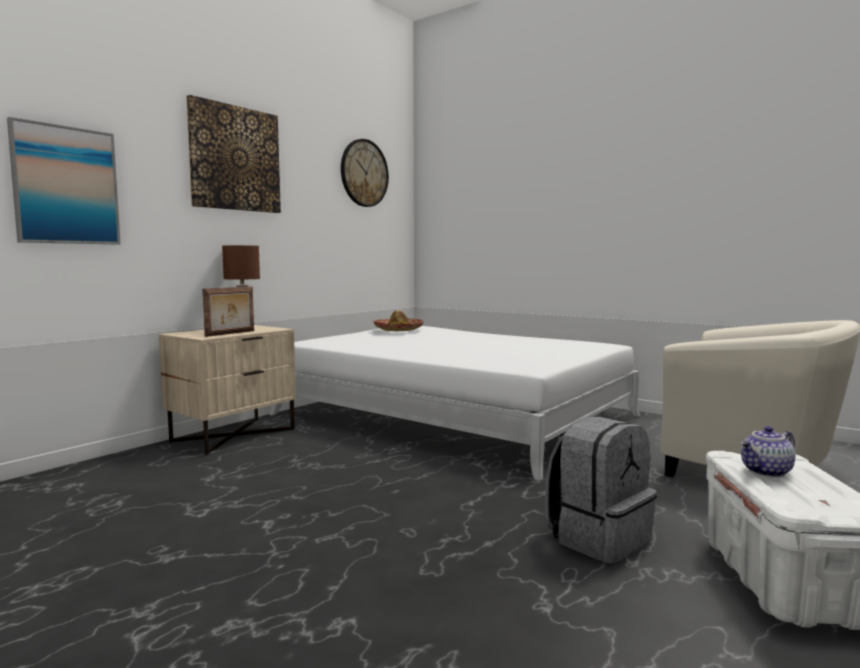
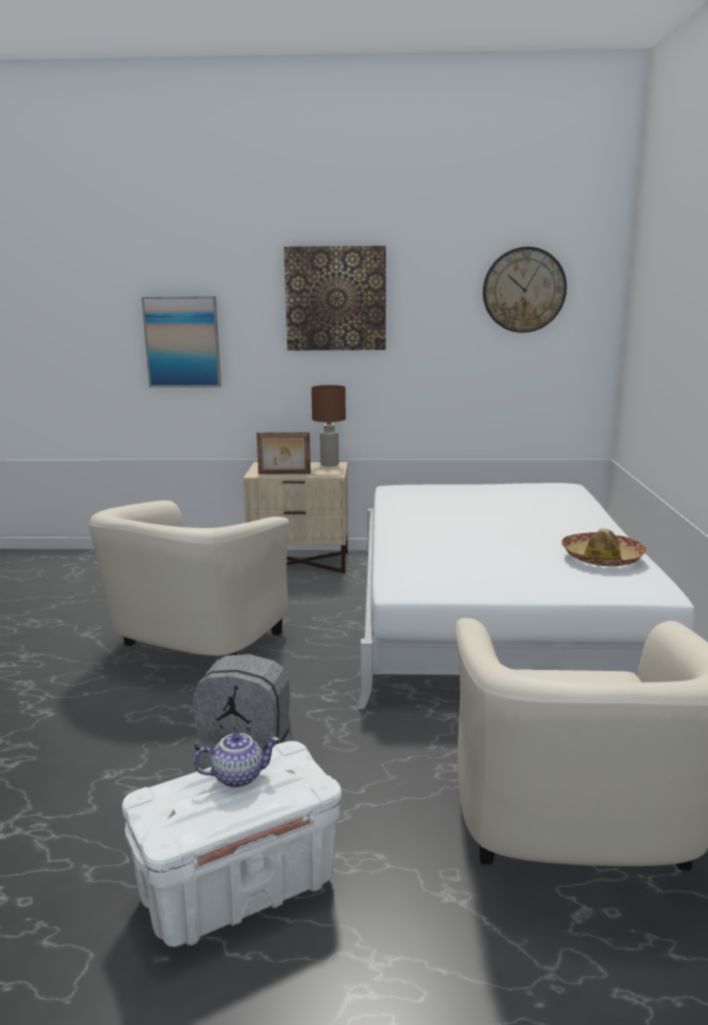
camera: 55 degrees right, 10 degrees up
(319, 510) = (193, 645): none -> beige armchair
(398, 329) = (514, 492): hat -> hat (601, 558)
(767, 472) = (238, 776): teapot -> teapot turned 135 degrees clockwise

